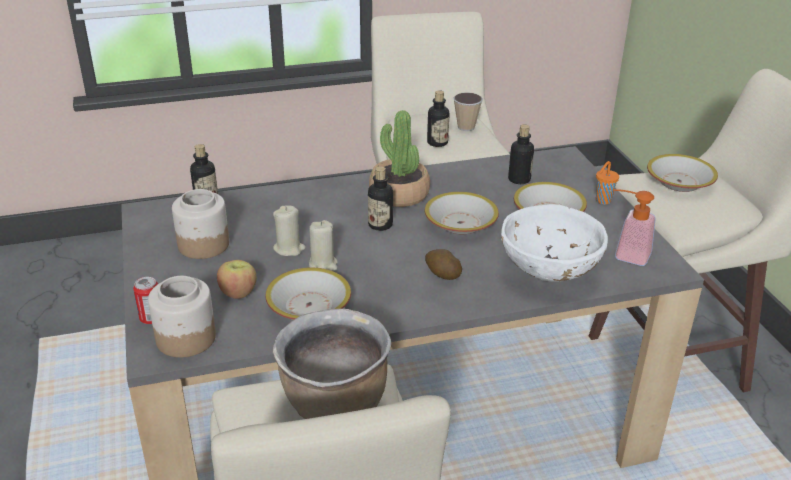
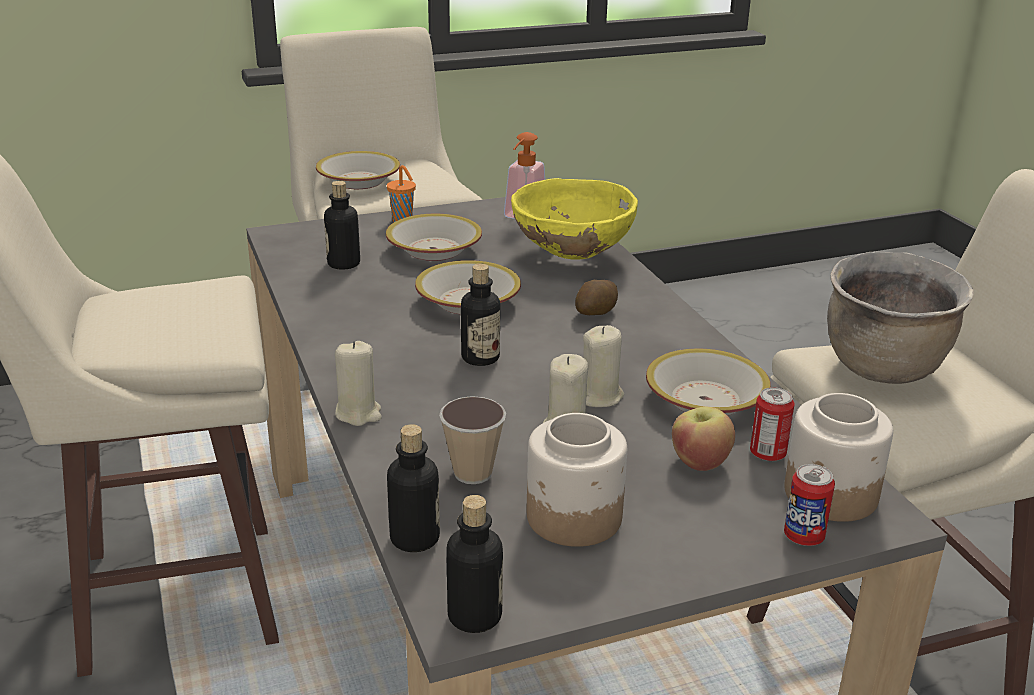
camera: 95 degrees left, 5 degrees down
(237, 321) = (767, 454): none -> can
(323, 186) = (358, 413): none -> beige candle
(399, 194) = (386, 346): potted plant -> none
(437, 142) = (213, 318): bottle -> bottle (474, 616)
(466, 127) = (161, 295): cup -> cup (473, 473)
(549, 273) = (572, 255): white bowl -> yellow bowl

